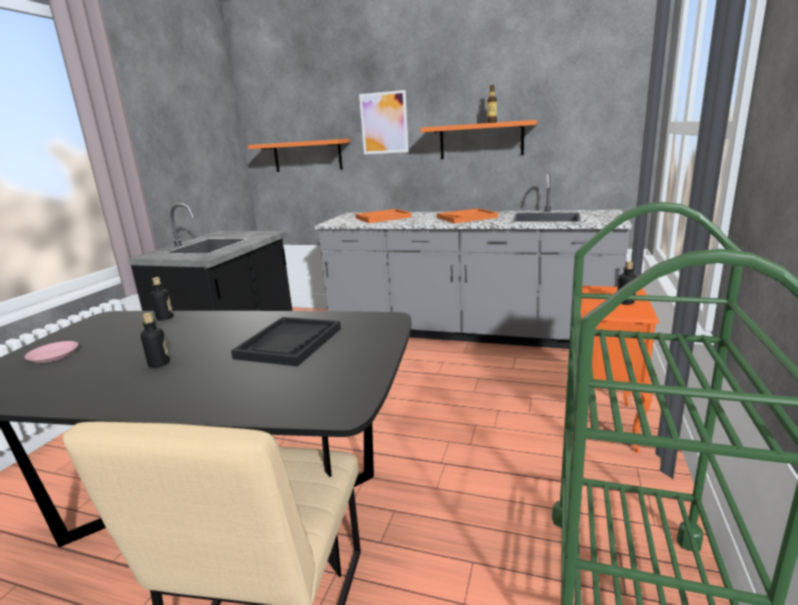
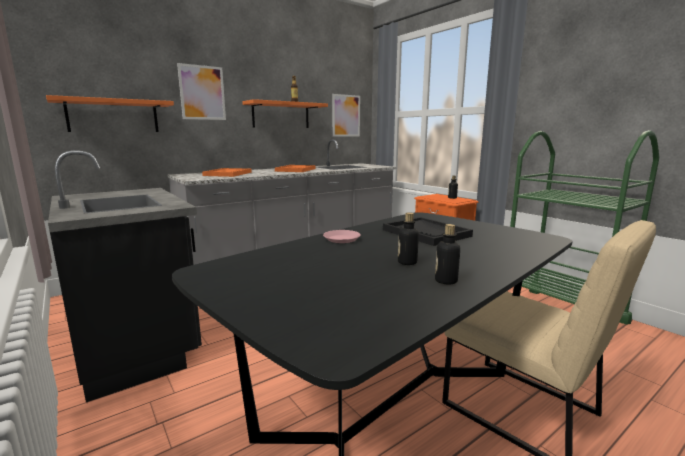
camera: 55 degrees left, 5 degrees down
(53, 355) = (297, 296): pink plate -> pink plate (342, 239)
(165, 318) = (276, 252): bottle -> bottle (446, 281)
(598, 131) = (346, 115): none -> picture

